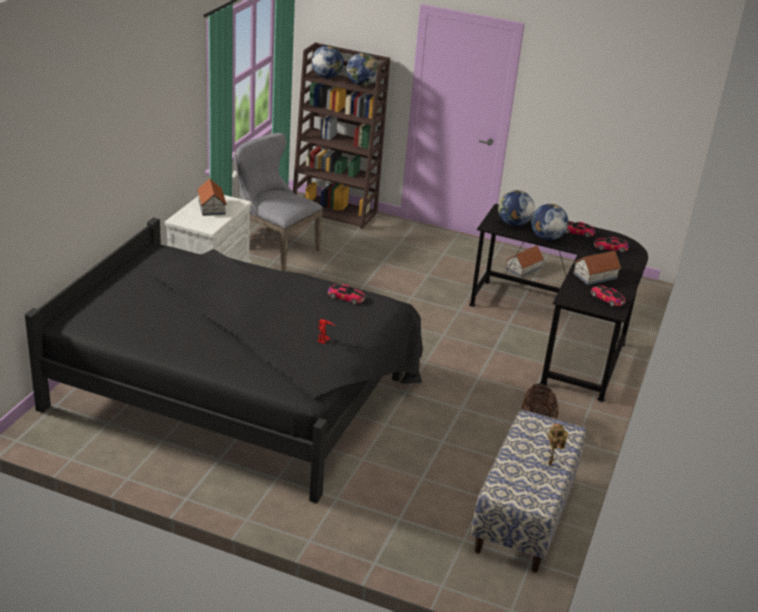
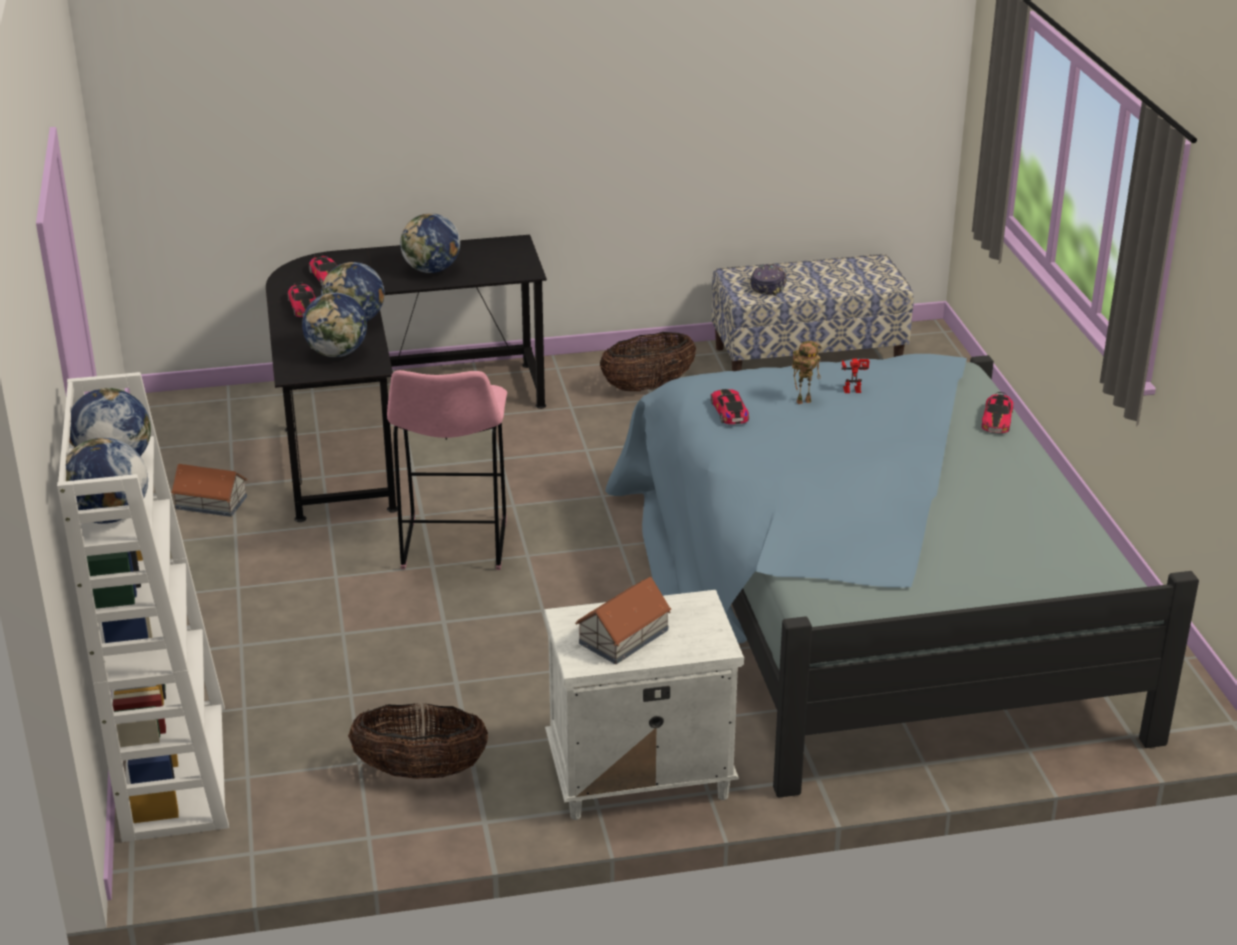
camera: 120 degrees left, 0 degrees up
(240, 389) = (867, 605): black bed -> blue bed
(274, 248) = (420, 771): grey chair -> basket
(335, 211) = (173, 770): brown bookcase -> white bookcase
(421, 307) = (454, 546): none -> pink stool
(539, 436) = (768, 286): none -> cap
(551, 462) = (802, 271): toy robot -> toy robot (804, 401)
(594, 275) = (431, 270): toy house -> globe
(607, 298) = (487, 252): toy car -> toy car (997, 419)

